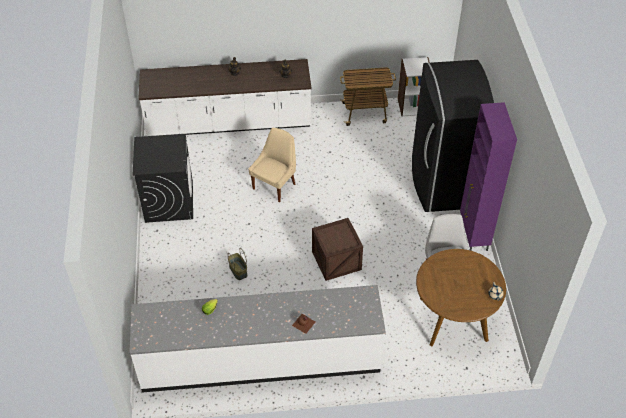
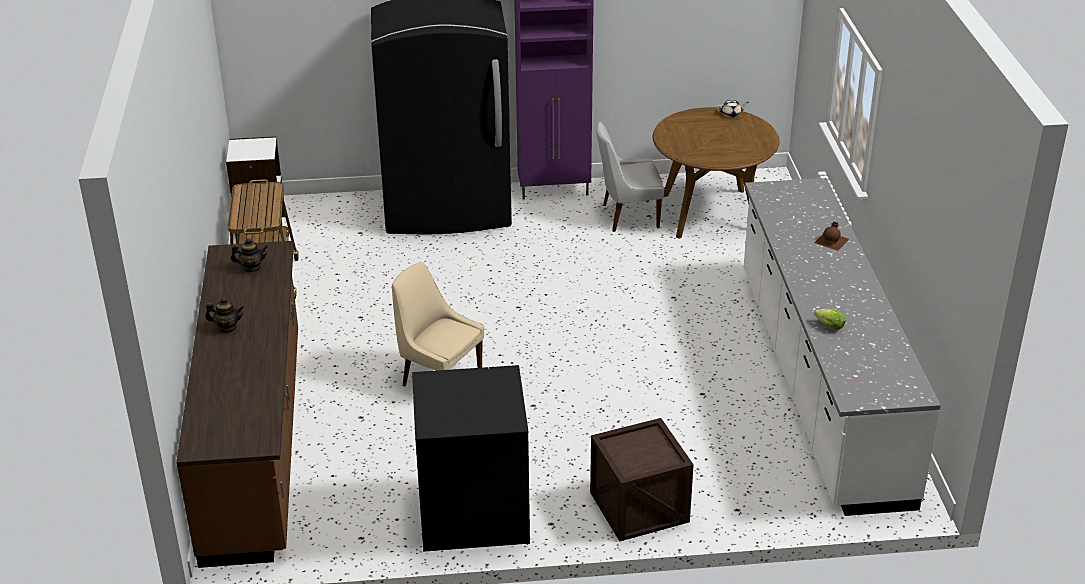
camera: 90 degrees left, 15 degrees down
(229, 123) = (255, 442): white counter -> brown counter
(237, 270) = (643, 414): basket -> none
(336, 260) = (613, 310): crate -> crate (639, 507)

